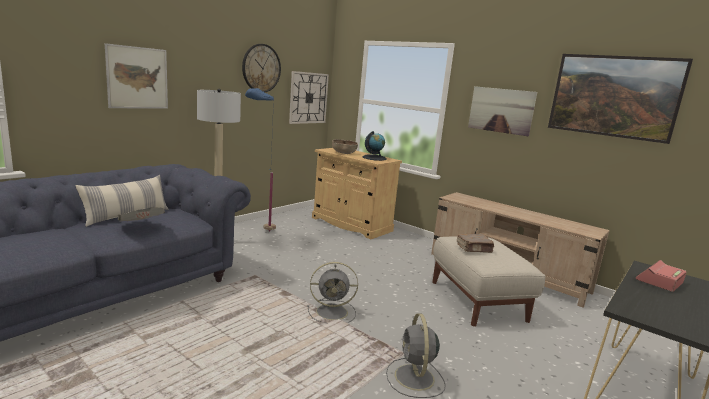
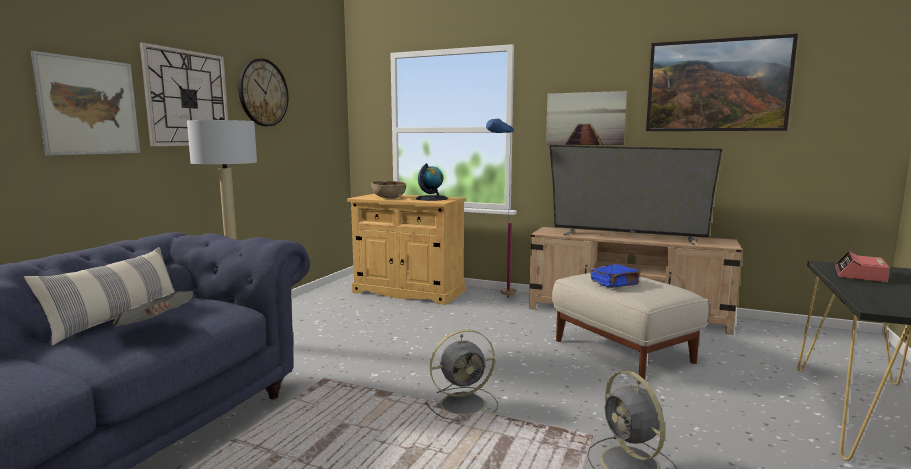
camera: 15 degrees left, 5 degrees down
(259, 232) = (292, 322): blue floor lamp -> blue floor lamp (500, 300)
(308, 98) = (324, 133): wall clock -> wall clock (187, 98)
(474, 249) = (615, 284): brown book -> blue book
(513, 212) = (626, 237): none -> television

